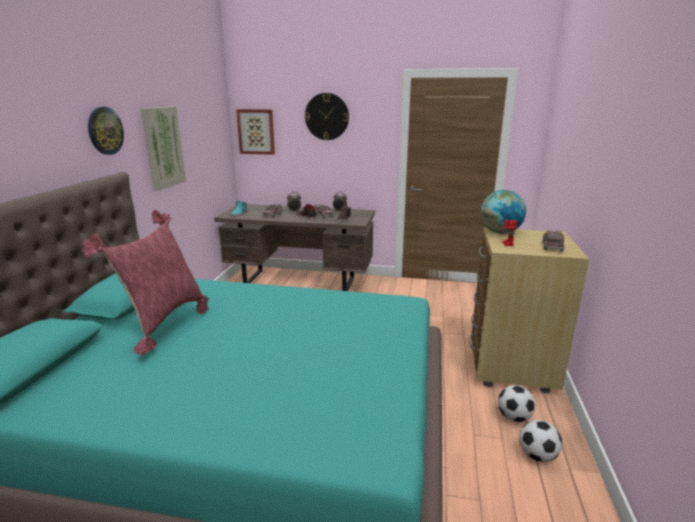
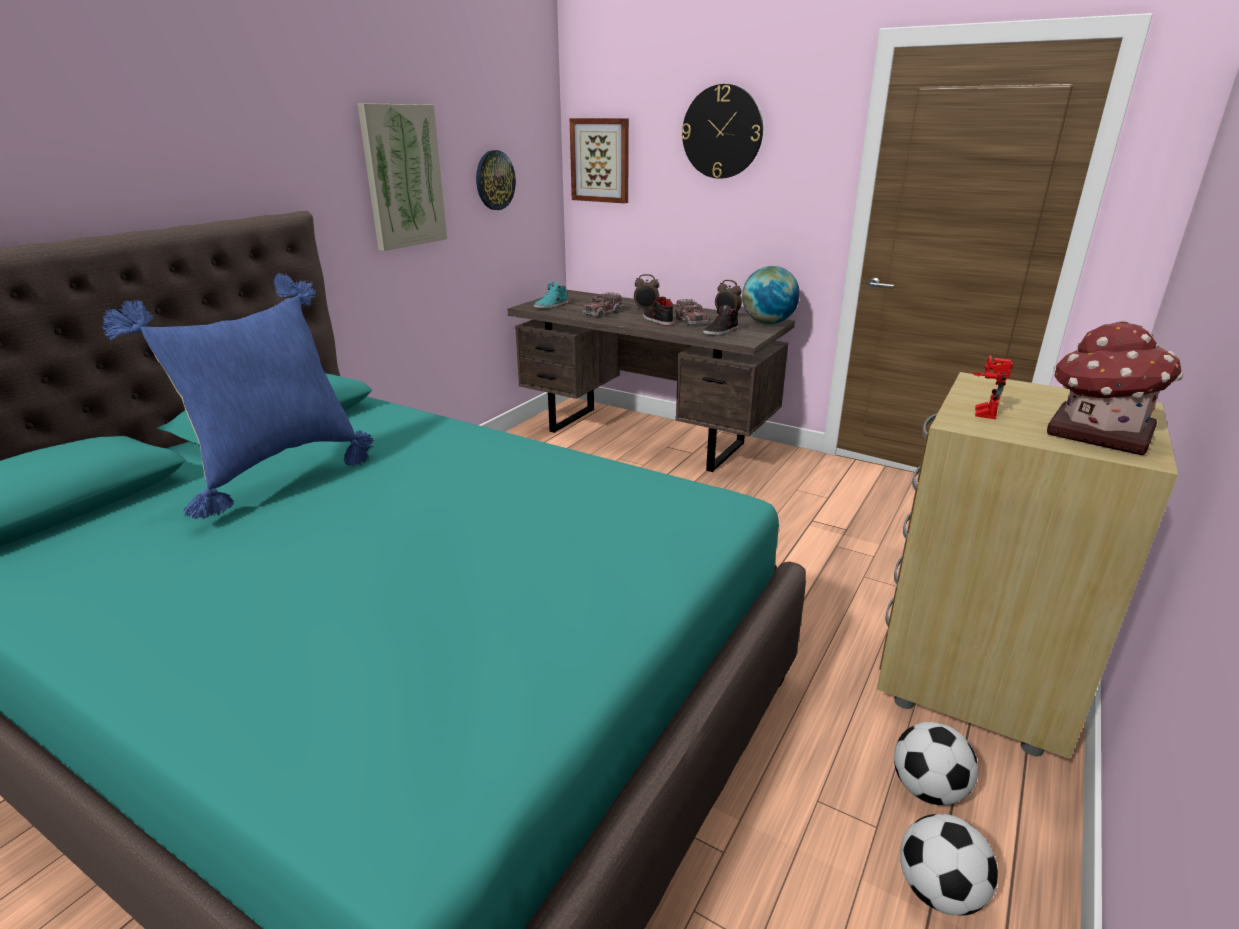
camera: 20 degrees right, 5 degrees up
(105, 131) = (278, 138): wall clock -> wall clock (494, 180)
(162, 329) = (275, 482): red pillow -> blue pillow
(500, 232) = (990, 386): globe -> globe (768, 323)
(552, 246) = (1096, 433): toy truck -> toy house

